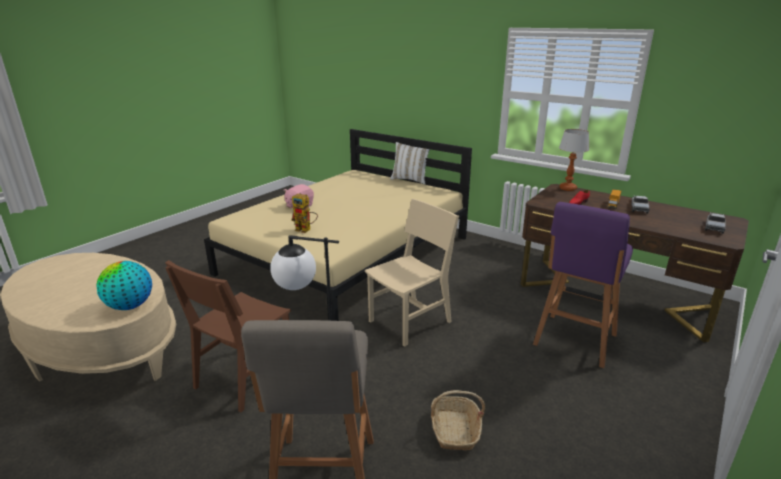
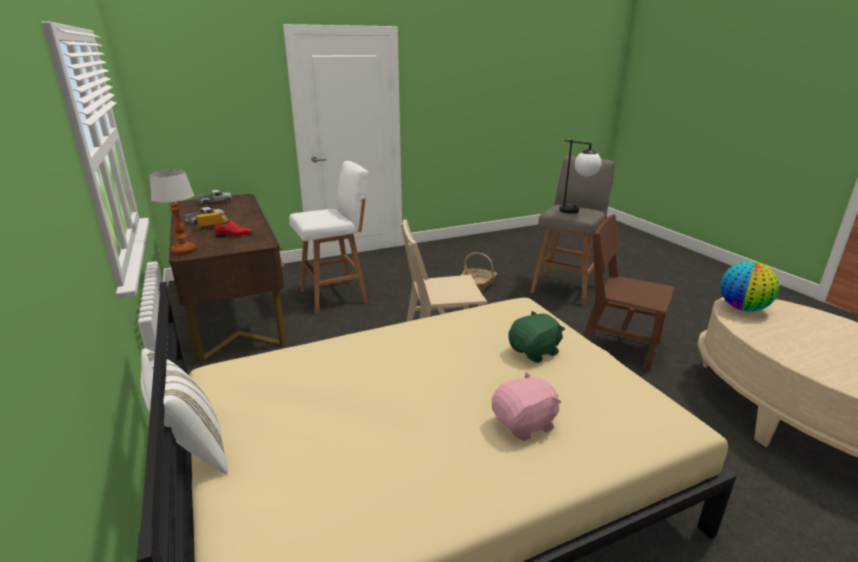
camera: 150 degrees left, 0 degrees up
(244, 377) = (619, 346): brown chair -> brown chair turned 120 degrees counterclockwise
(306, 230) = (534, 352): toy robot -> green plush toy
(574, 341) = (336, 296): purple stool -> white stool

